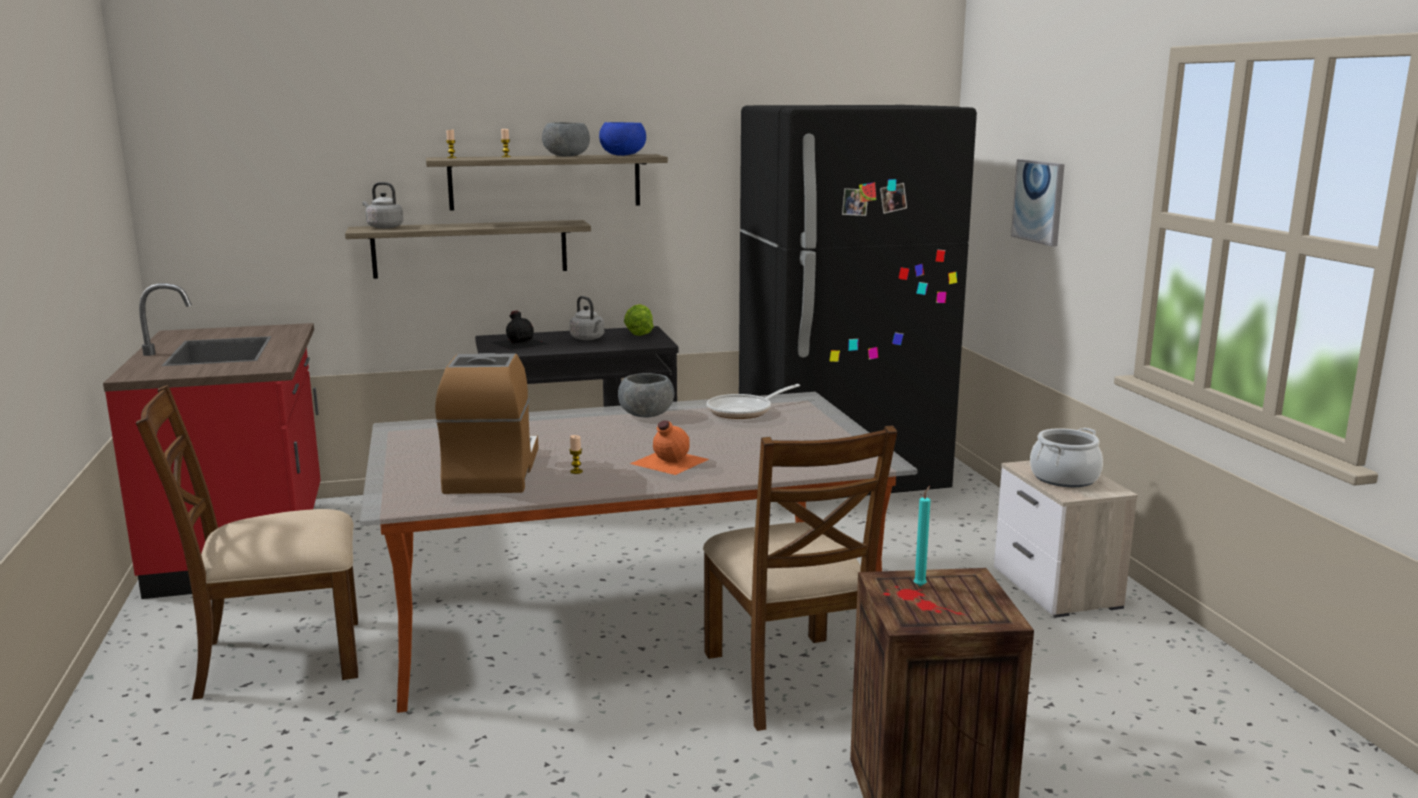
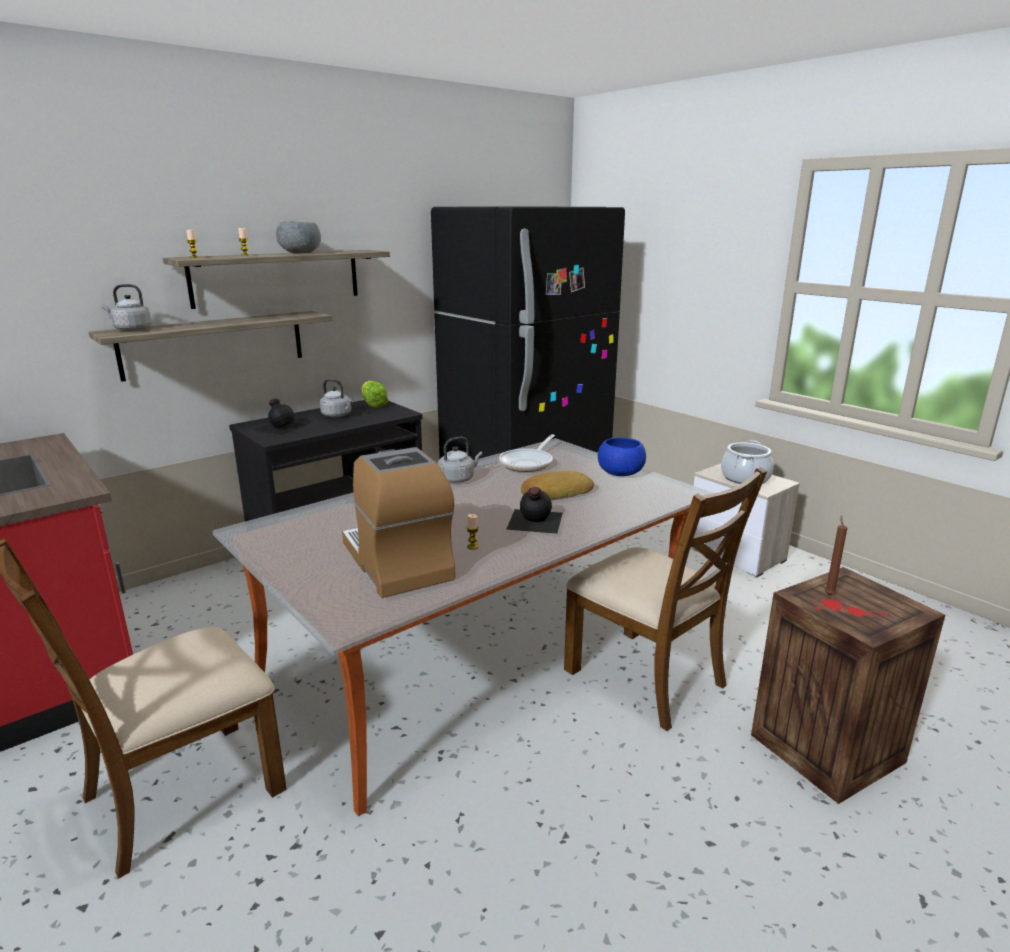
camera: 25 degrees left, 5 degrees up
(623, 155) = (347, 251): blue bowl -> blue bowl (620, 473)
(647, 415) = (458, 479): grey bowl -> grey kettle
(668, 461) = (534, 521): orange bottle -> black bottle
(730, 441) = (555, 492): none -> bread
(920, 585) = (829, 594): turquoise candle -> brown candle
(1039, 201) = (664, 278): picture -> none

